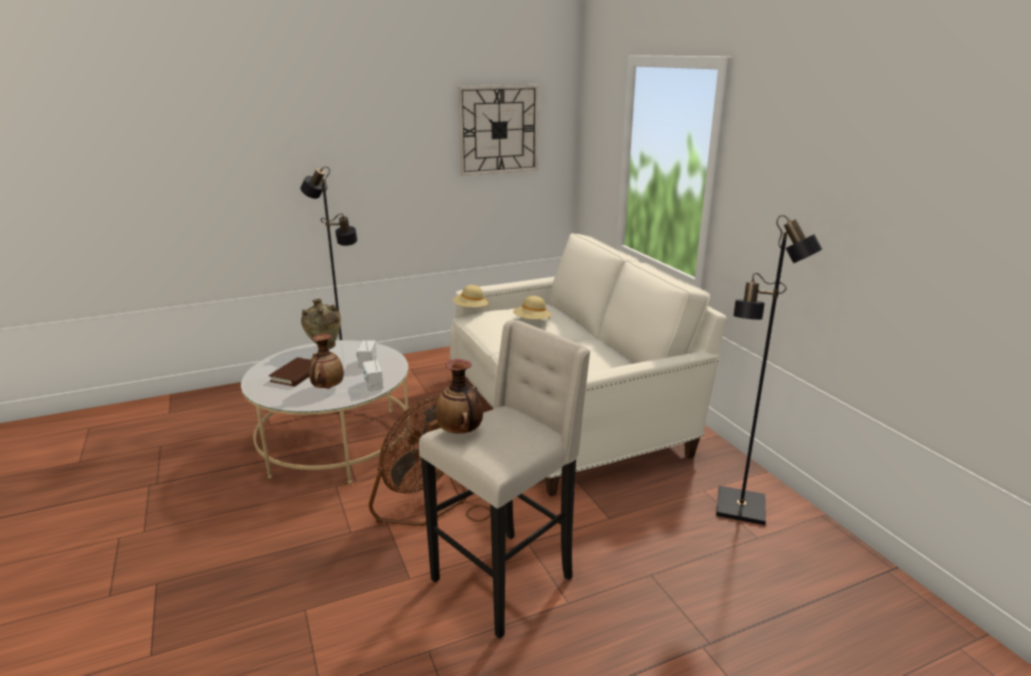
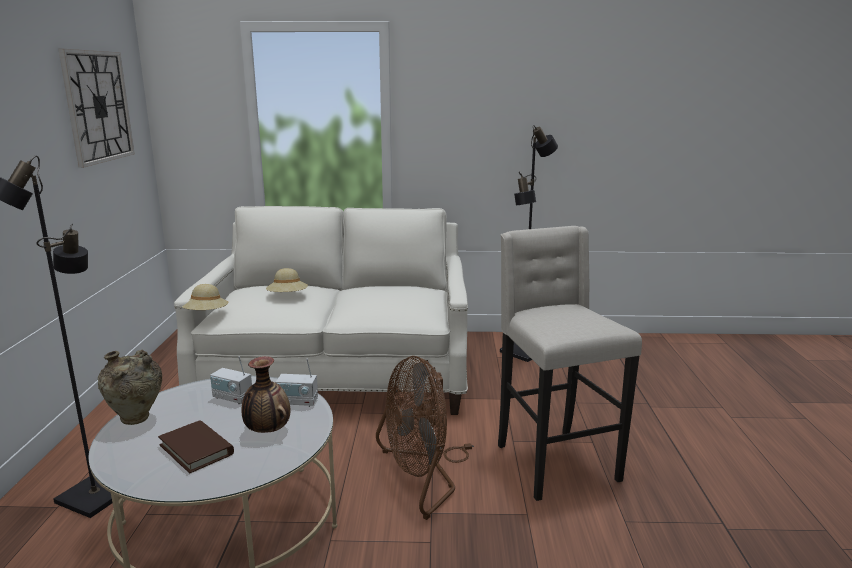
camera: 65 degrees left, 5 degrees down
(461, 432) = (560, 329): vase -> none

